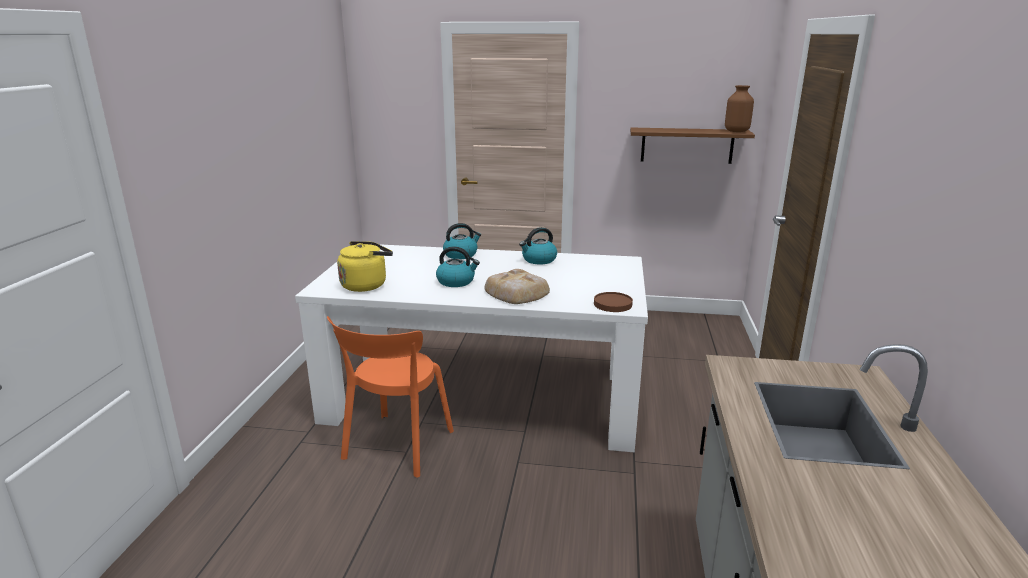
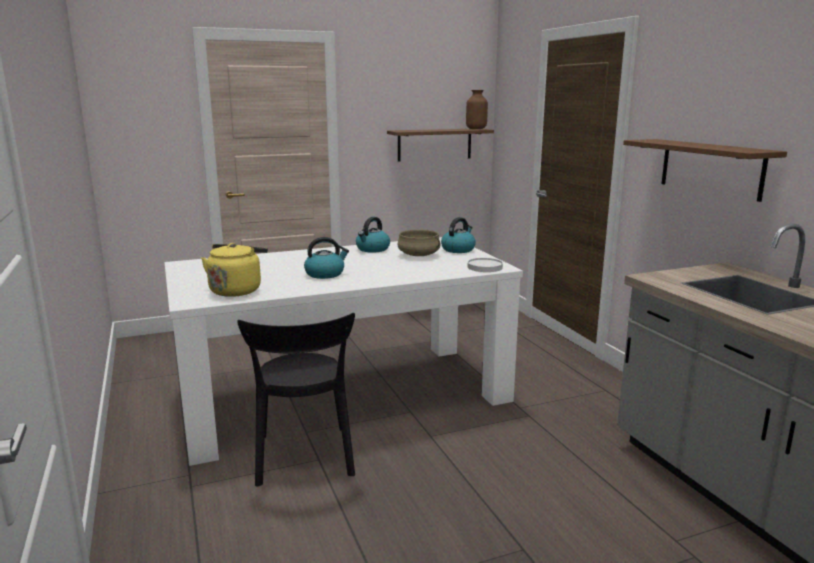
camera: 30 degrees left, 5 degrees down
(396, 447) = (304, 459): orange chair -> black chair
(461, 255) = (293, 255): kettle -> kettle (458, 249)
(517, 293) = (395, 273): bread -> none
(571, 275) = (419, 255): none -> beige cooking pot
(612, 304) = (484, 267): brown plate -> white plate
(892, 237) = (710, 168): none -> brown shelf

